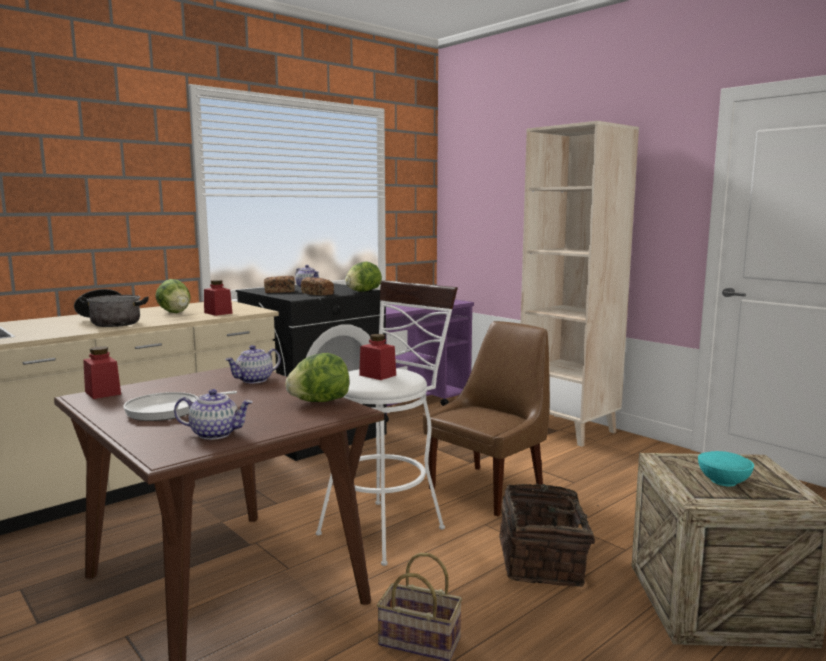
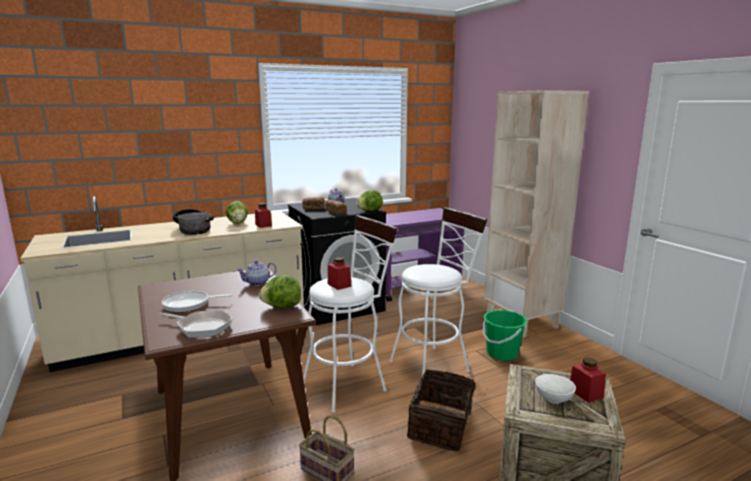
camera: 15 degrees right, 5 degrees up
(103, 393) = (164, 285): red jar -> red jar (585, 393)
(215, 434) = (201, 327): teapot -> frying pan
(489, 489) = (434, 364): brown chair -> white stool
(567, 467) = (502, 354): none -> green bucket
(722, 481) = (553, 398): turquoise bowl -> white bowl

